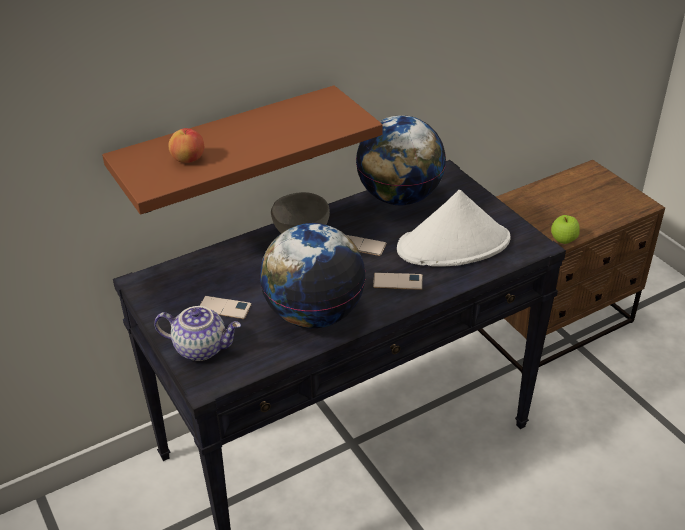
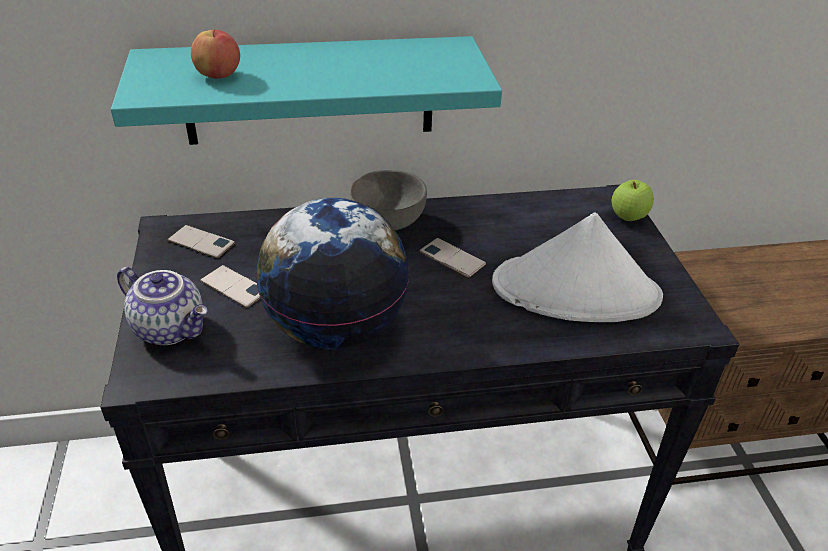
camera: 20 degrees right, 0 degrees up
(228, 151) = (309, 91): brown shelf -> turquoise shelf
(398, 281) = (471, 318): phone -> phone (201, 242)
(399, 197) = (536, 212): globe -> none
(563, 240) = (758, 330): apple -> apple (628, 217)

